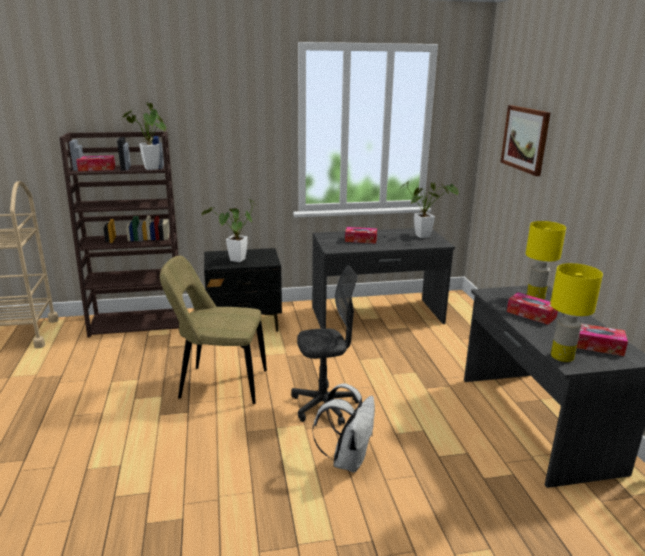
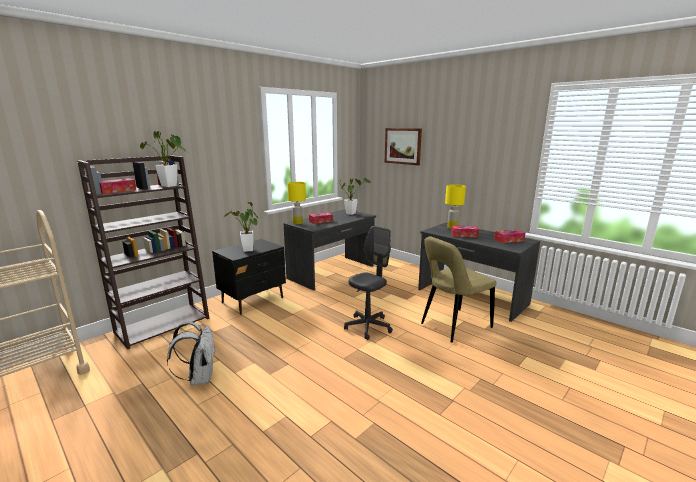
camera: 35 degrees left, 5 degrees down
(219, 384) = (287, 340): beige chair -> beige chair (453, 326)
(347, 459) = (417, 348): white backpack -> white backpack (199, 378)
(561, 356) = (506, 247): yellow table lamp -> yellow table lamp (297, 223)

